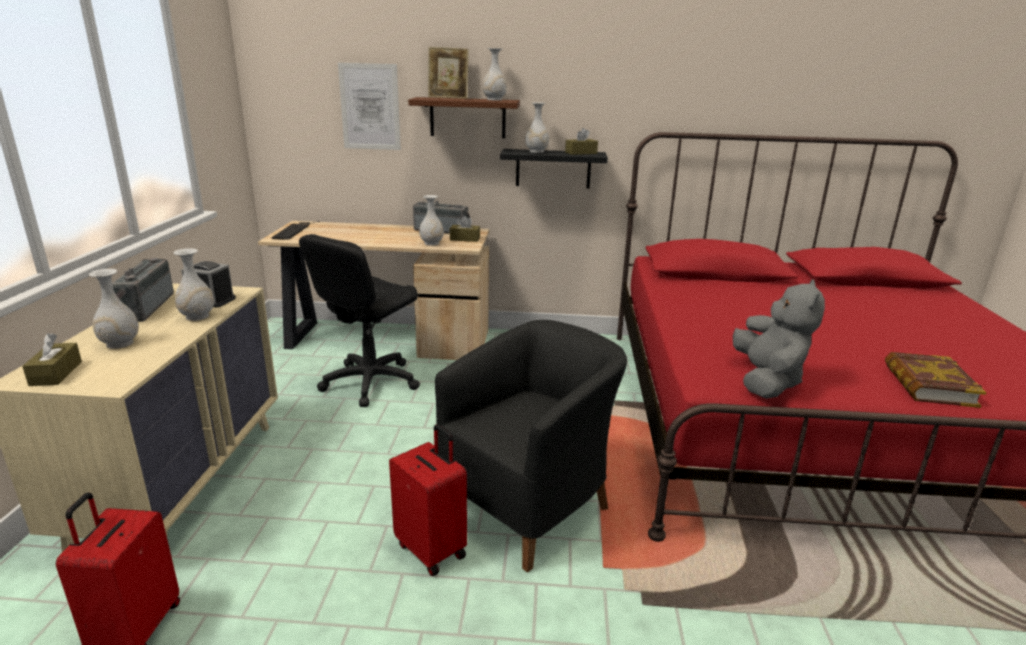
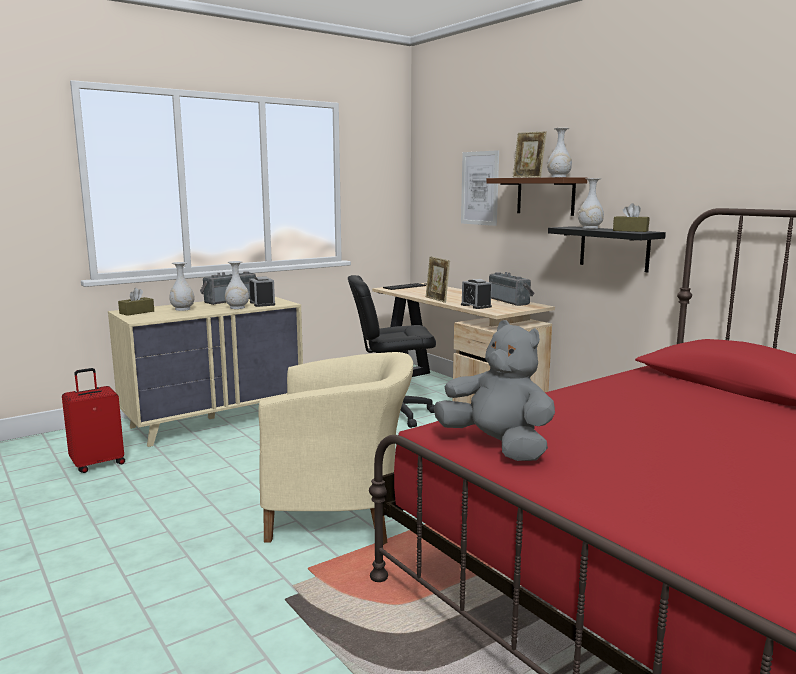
camera: 50 degrees right, 10 degrees down
(376, 243) = (437, 300): none -> picture frame
(432, 243) = (476, 306): white vase -> alarm clock
(432, 549) = (246, 503): red suitcase -> none
(464, 239) = (510, 308): brown tissue box -> none
(530, 504) = (341, 515): black armchair -> beige armchair
(767, 381) = (497, 446): grey plush toy -> grey plush toy turned 105 degrees counterclockwise
(928, 385) = (677, 517): book -> none

